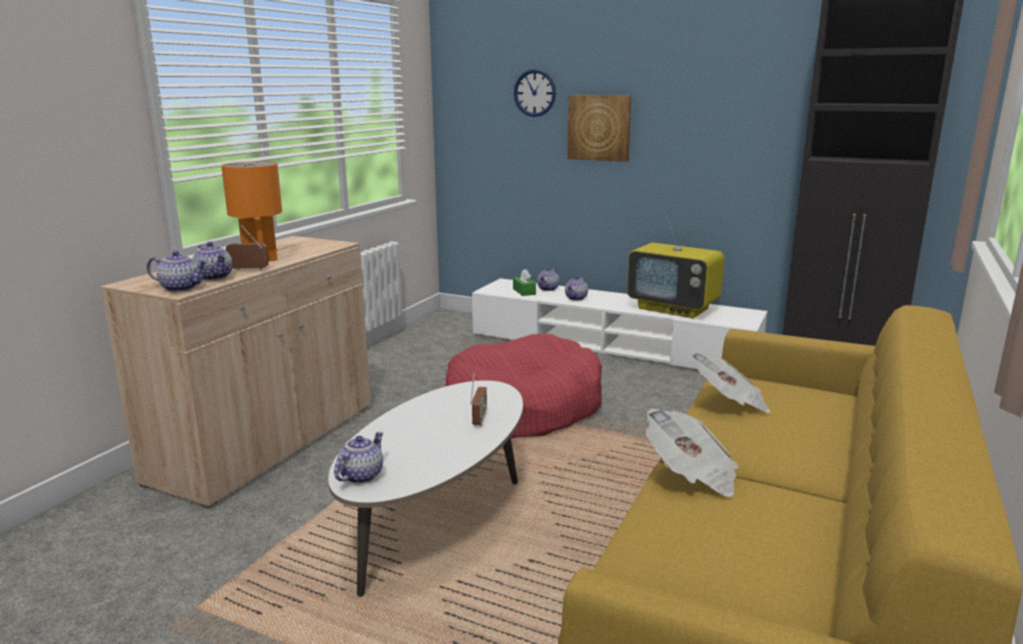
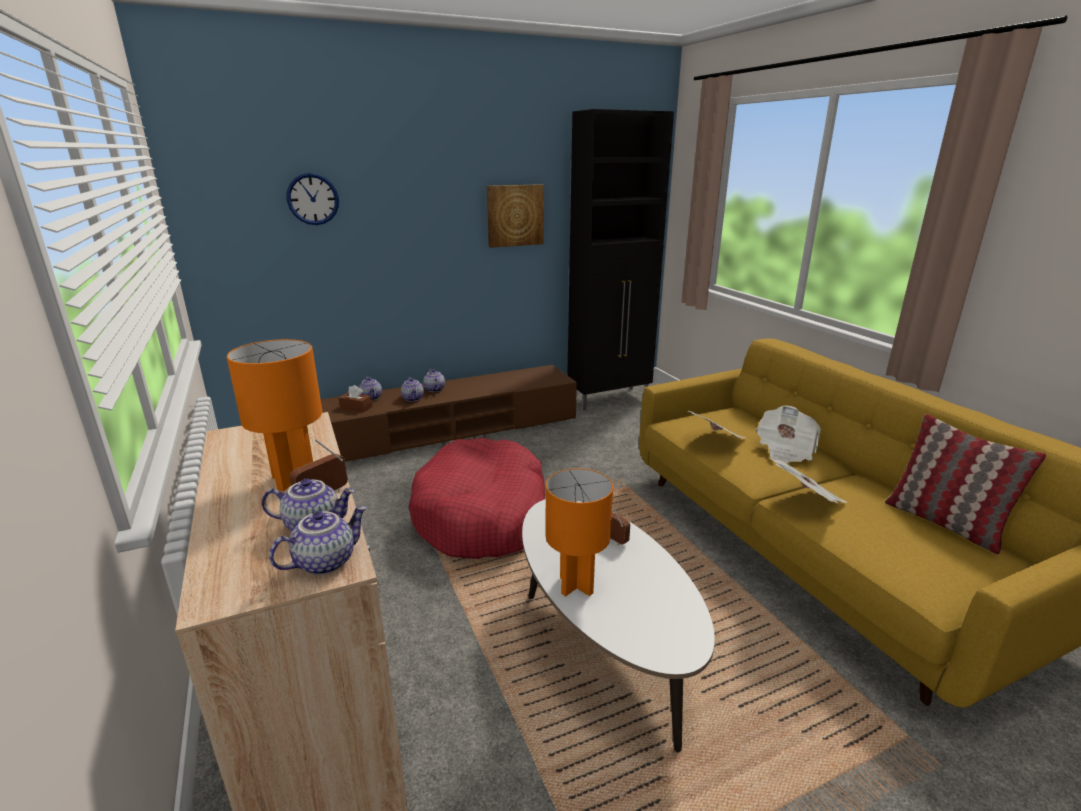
camera: 50 degrees left, 5 degrees up
(360, 475) = (654, 643): teapot -> teapot (434, 389)
(394, 427) = (575, 585): none -> orange table lamp
(524, 291) = (356, 407): green tissue box -> brown tissue box
(599, 127) = (391, 231): picture -> picture (515, 215)
(612, 346) = (448, 431): white tv stand -> brown tv stand
(674, 309) = (499, 383): television -> none
(791, 440) = (784, 450): none -> newspaper
(810, 573) = (944, 523): none -> pillow

